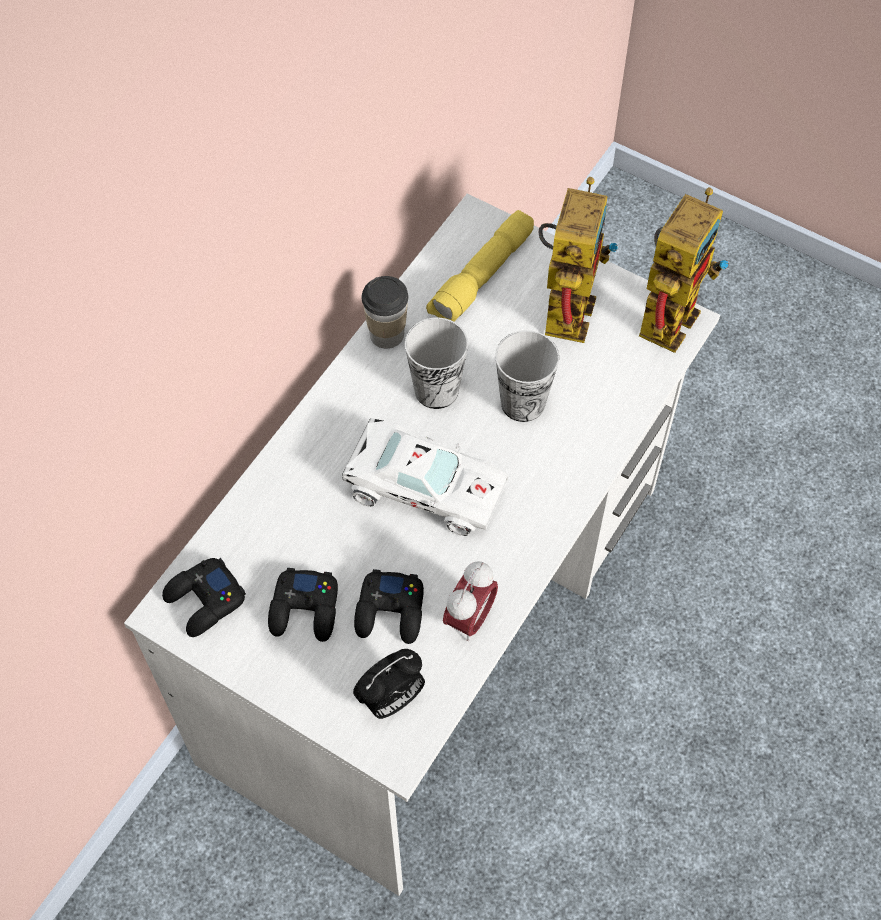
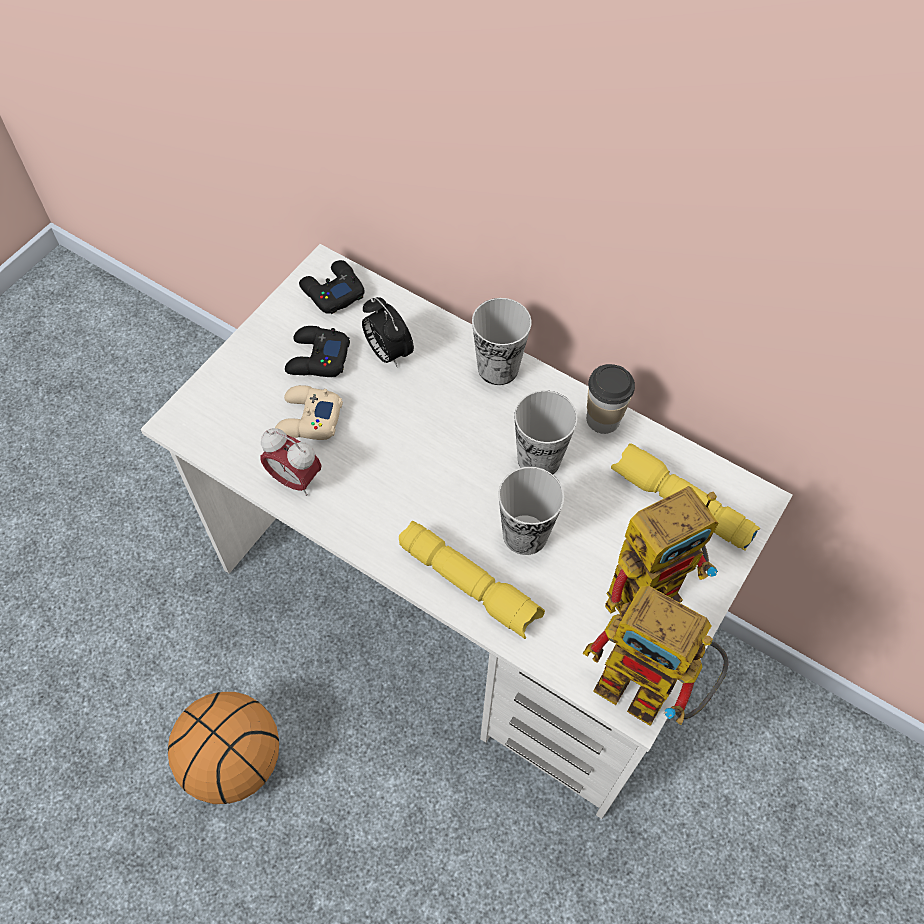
camera: 90 degrees right, 0 degrees up
(321, 426) = (498, 368): none -> cup
(391, 611) = (308, 419): black game controller -> beige game controller
(391, 699) = (227, 418): alarm clock -> alarm clock (387, 352)
(420, 486) = (432, 443): white toy car -> none
(566, 303) = (653, 583): toy robot -> toy robot turned 45 degrees counterclockwise
(580, 448) = (470, 584): none -> yellow flashlight
(628, 853) = (234, 759): none -> basketball

